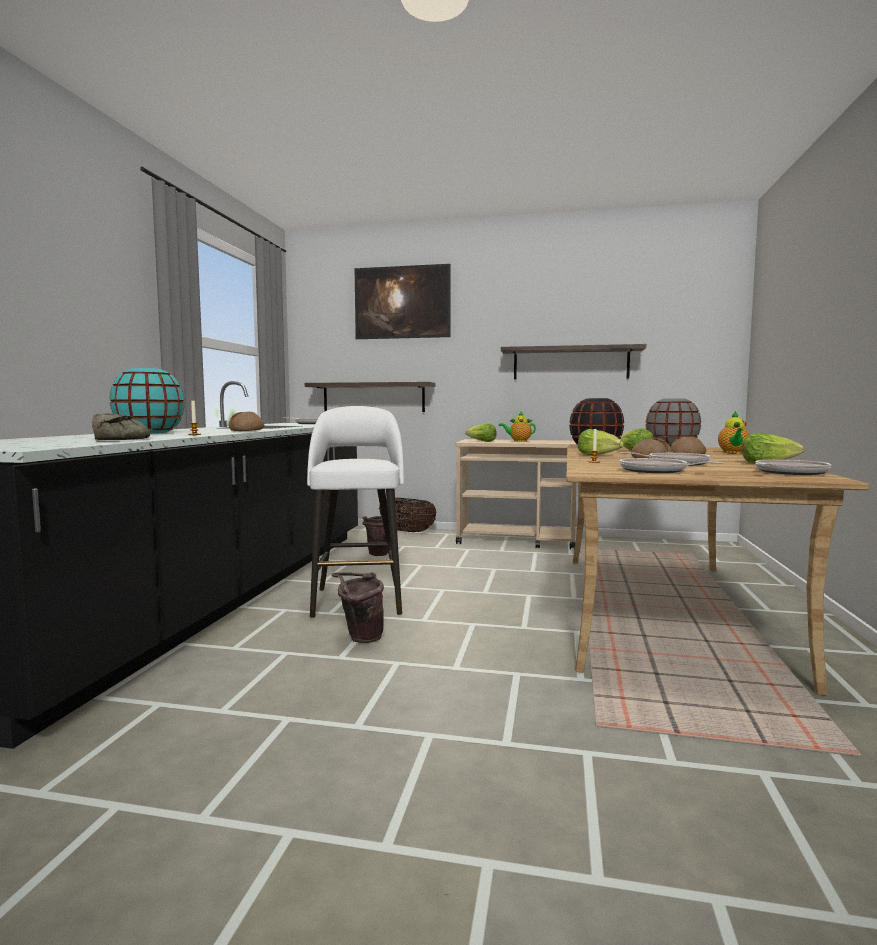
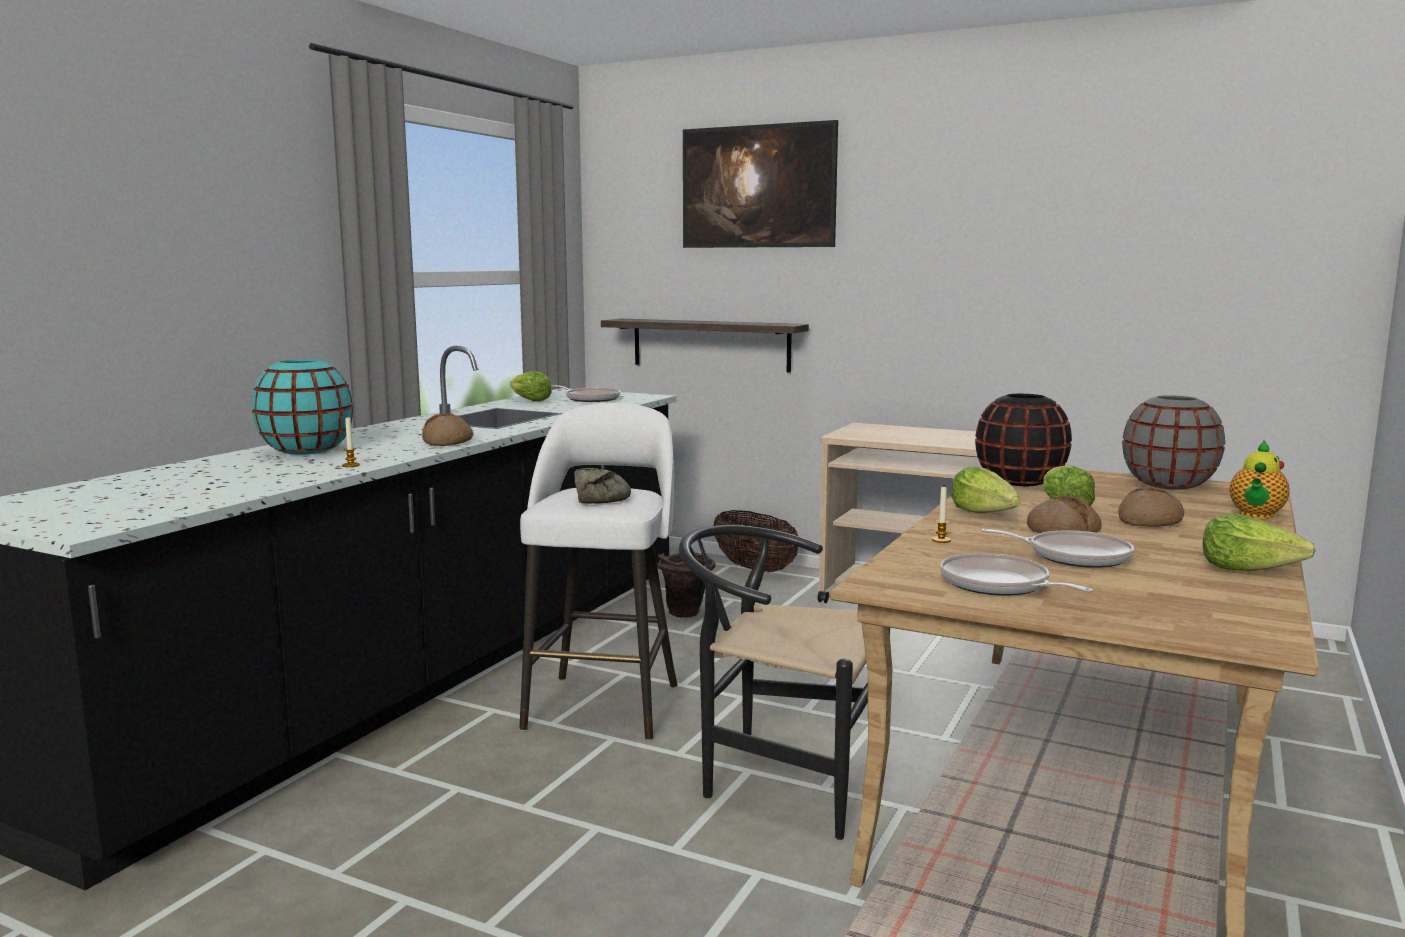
camera: 15 degrees right, 5 degrees up
(120, 439) = (234, 487): bread -> bread (599, 496)
(359, 638) = (569, 776): brown bucket -> none
(481, 441) = (866, 436): lettuce -> lettuce (529, 400)
(494, 625) = (778, 778): none -> black chair
(518, 441) = (933, 437): teapot -> none
(570, 363) = (1042, 298): shelf -> none
(788, 472) = (1228, 610): frying pan -> none

